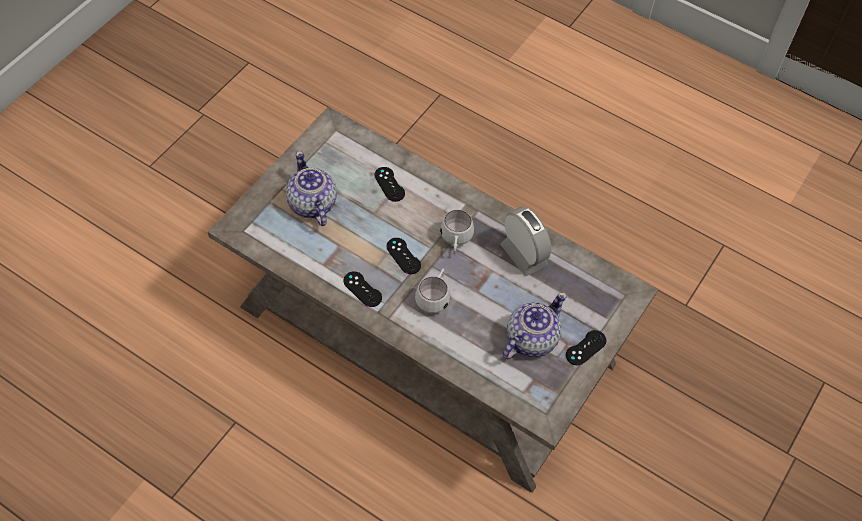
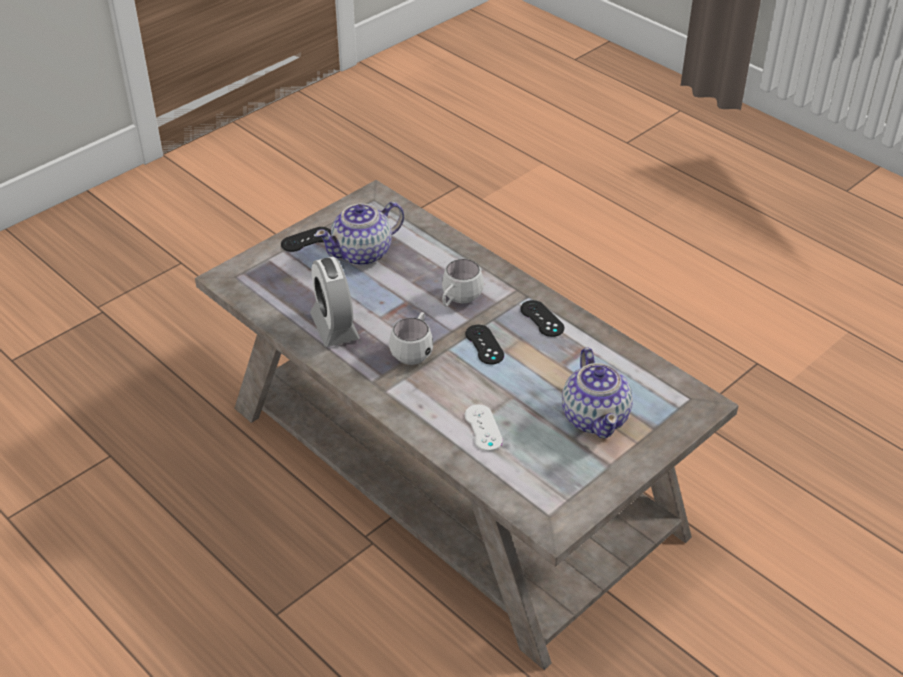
camera: 165 degrees left, 15 degrees down
(389, 184) = (483, 428): black game controller -> white game controller

